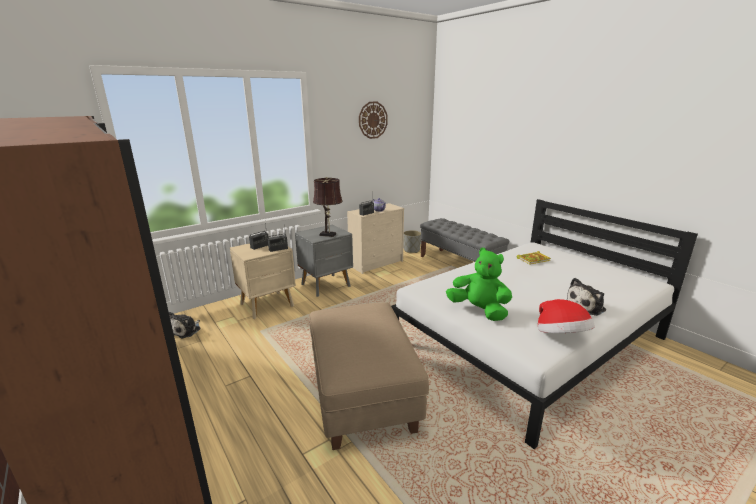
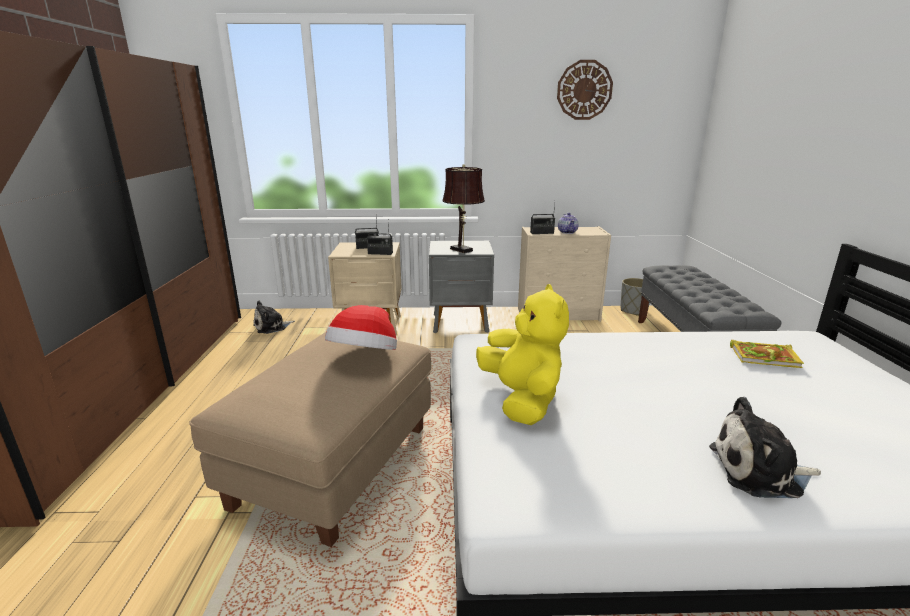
camera: 35 degrees right, 0 degrees up
(479, 311) = (521, 399): green plush toy -> yellow plush toy
(560, 336) = (604, 498): hat -> hat (365, 357)

